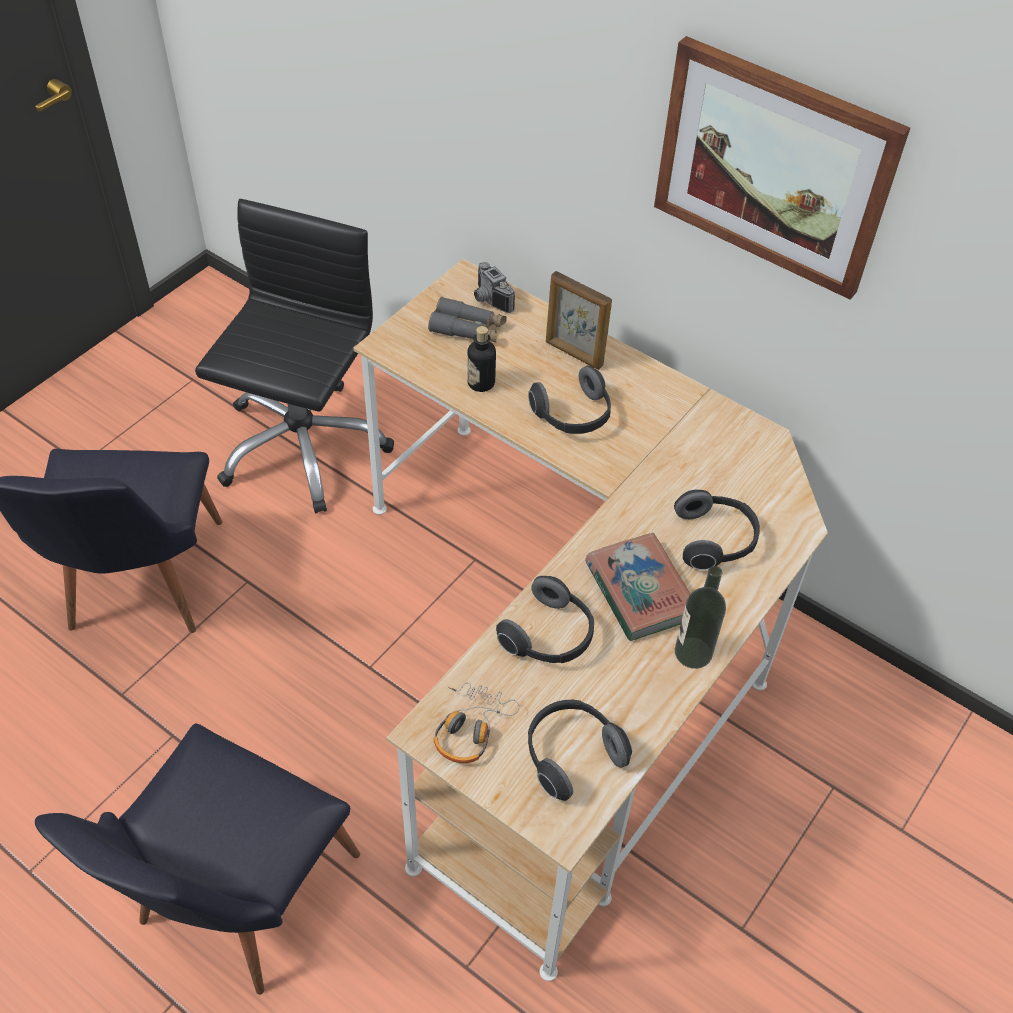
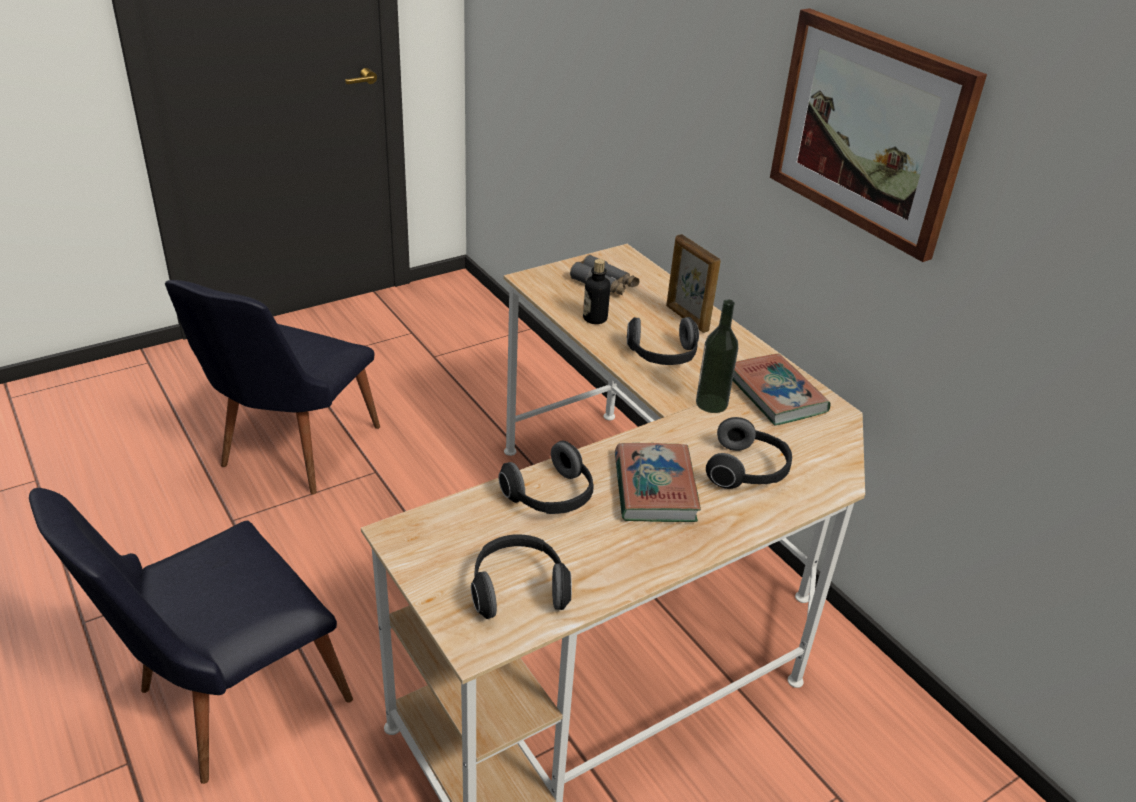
camera: 20 degrees right, 15 degrees down
(302, 445) = (471, 394): black office chair -> none
(470, 728) = (438, 542): headphones -> none
(488, 300) = (633, 271): camera -> none
(693, 652) = (681, 547): bottle -> bottle (711, 403)
(702, 432) = (776, 394): none -> book

